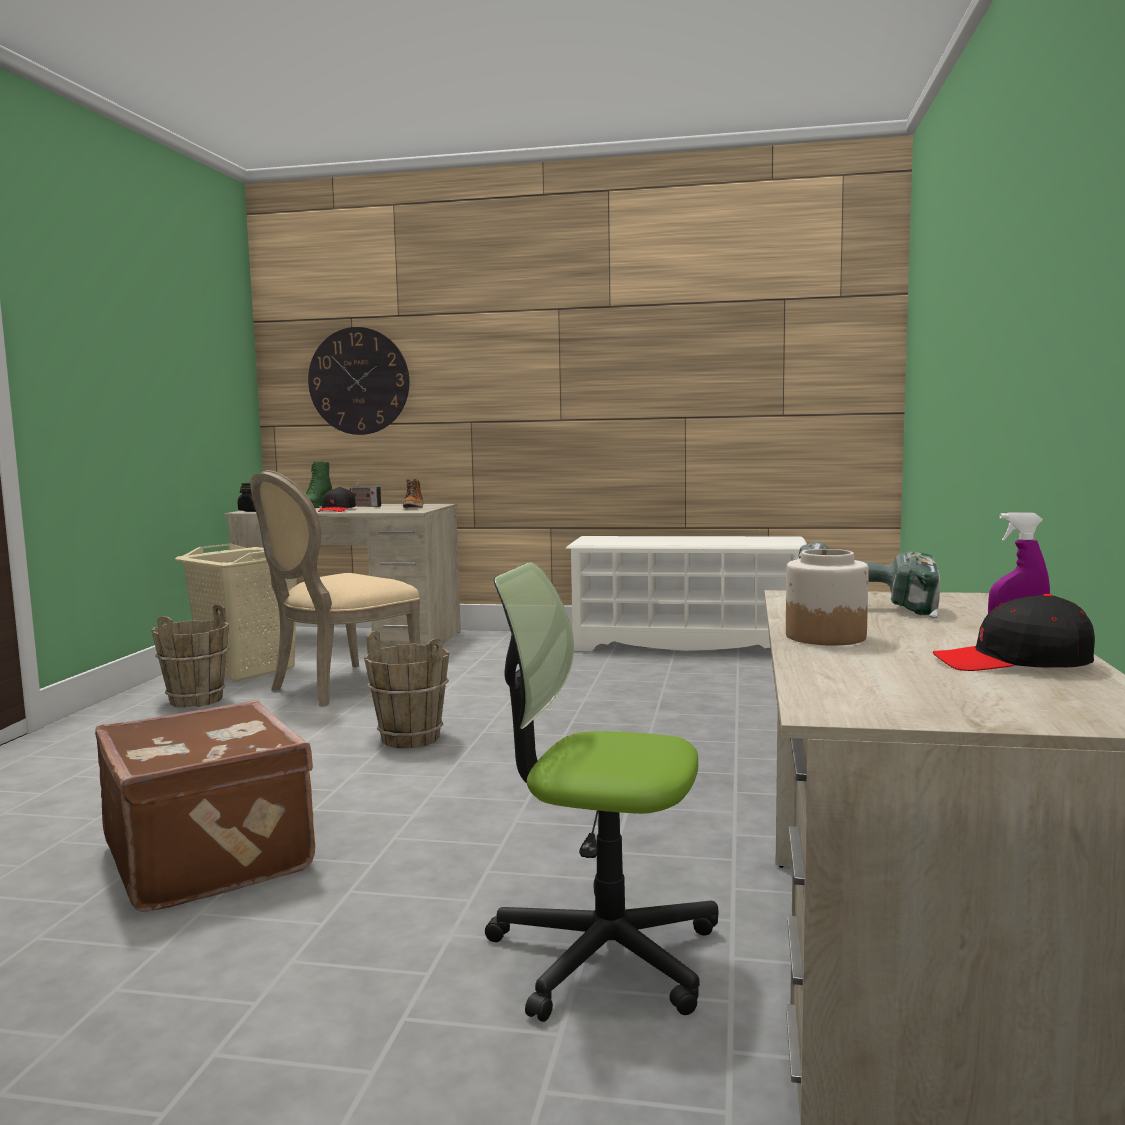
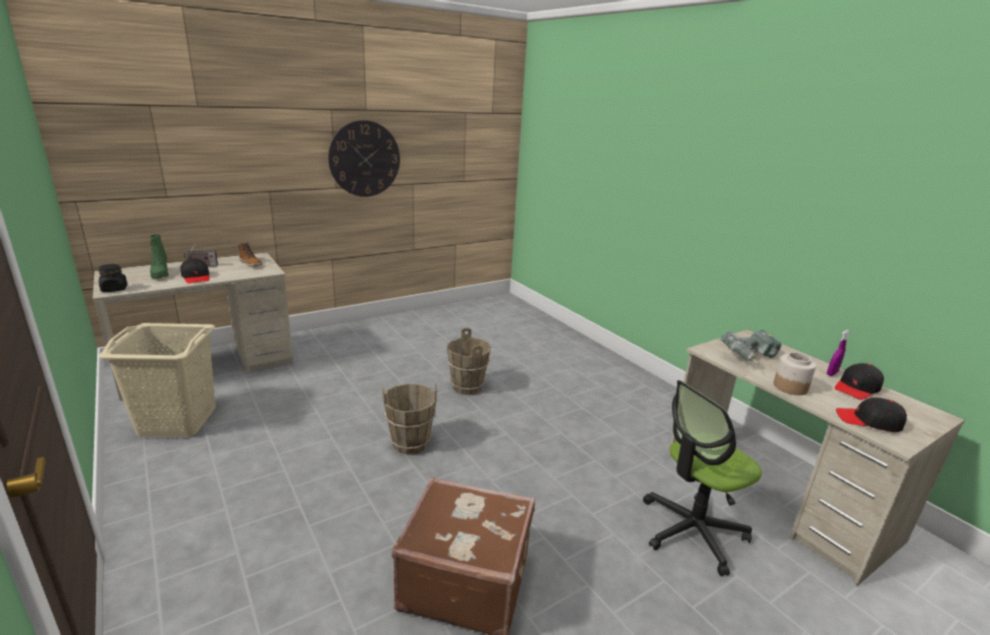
camera: 45 degrees left, 15 degrees up
(195, 700) = (195, 467): brown bucket -> brown bucket (467, 387)
(339, 687) = (286, 415): beige chair -> none
(359, 381) = (166, 161): wall clock -> wall clock (364, 159)
(687, 645) = (428, 318): white shoe rack -> none
(863, 685) = (869, 421): none -> black cap

